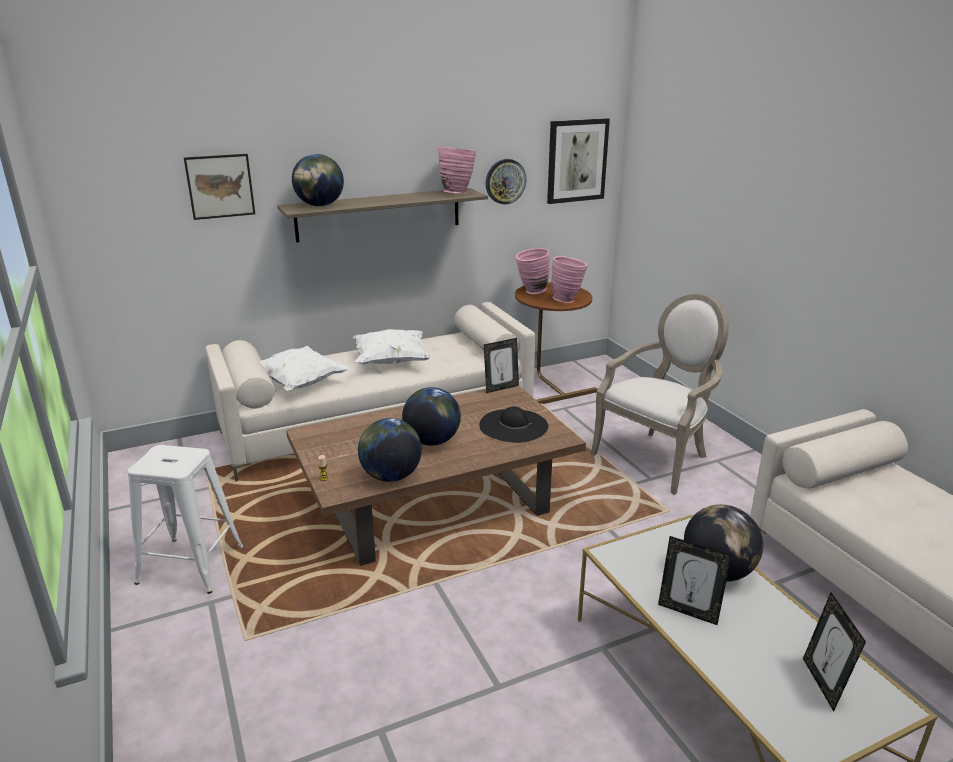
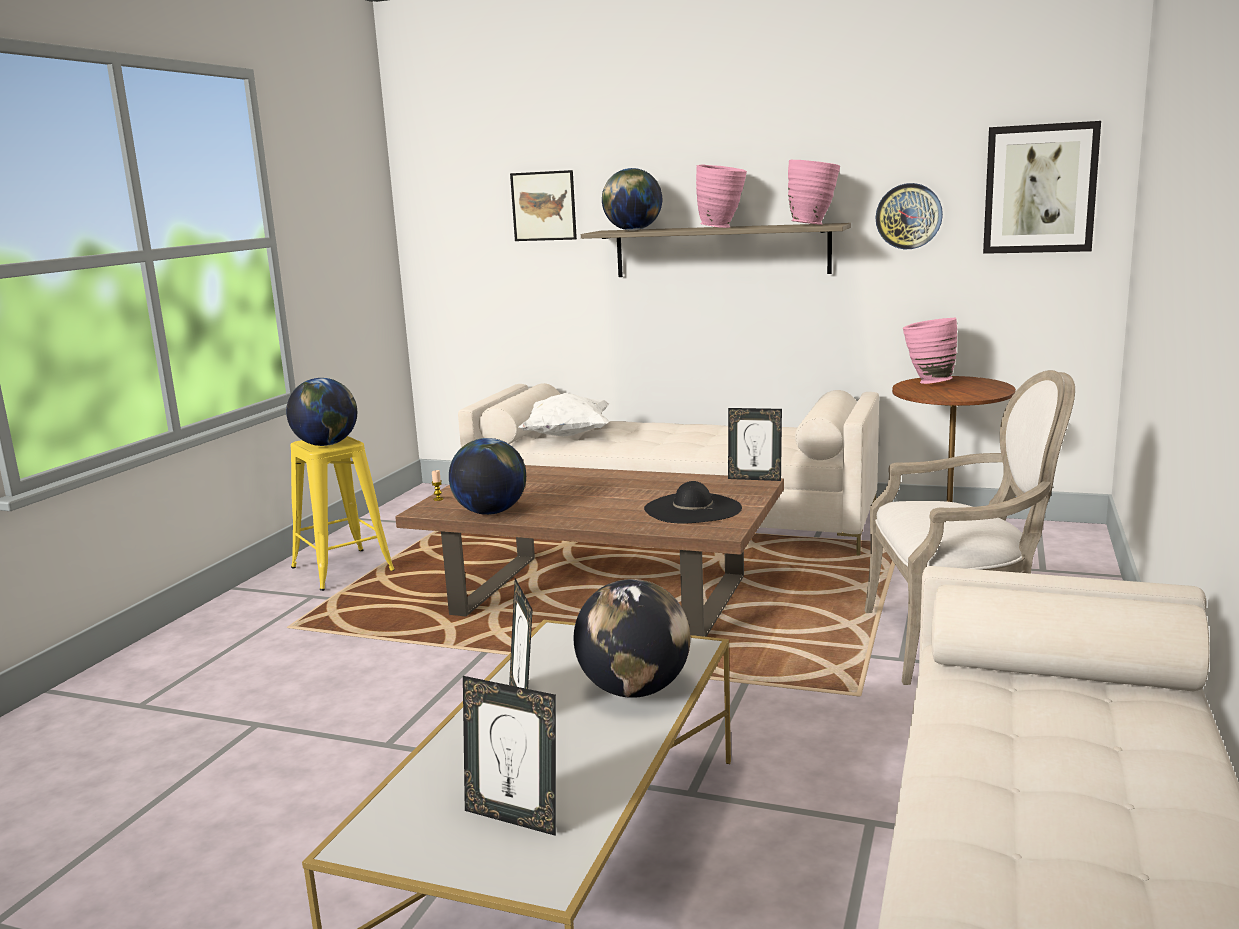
camera: 45 degrees right, 10 degrees down
(191, 565) = (342, 569): white stool -> yellow stool
(391, 362) = (685, 436): white pillow -> none
(432, 441) = (583, 499): globe -> globe (326, 444)
(568, 300) = (958, 394): pink vase -> pink vase (722, 227)
(823, 683) = (513, 818): picture frame -> picture frame turned 105 degrees counterclockwise

